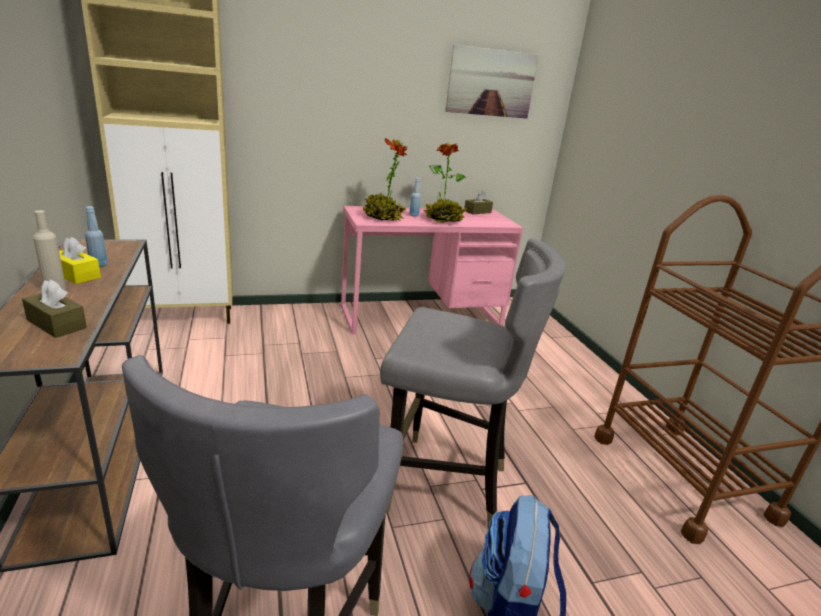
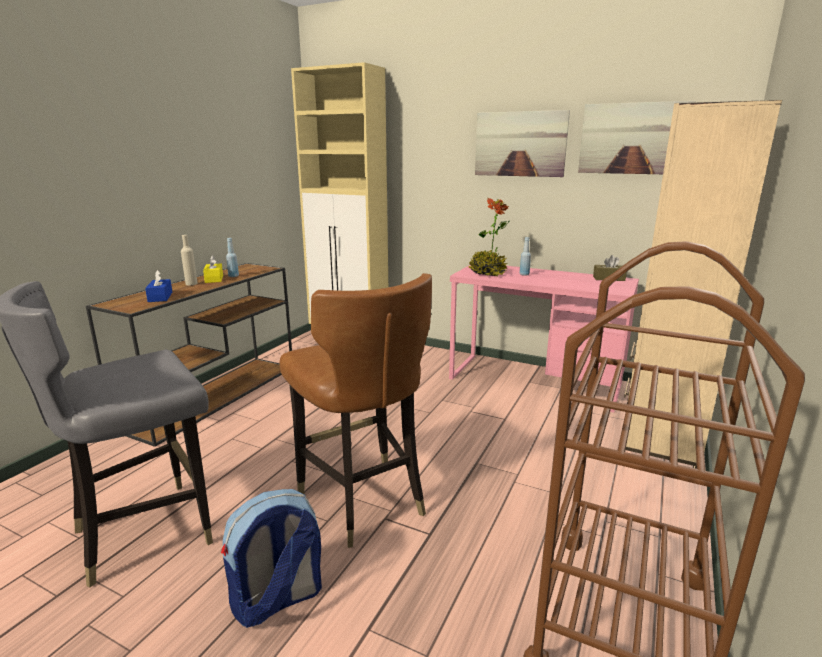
camera: 45 degrees right, 5 degrees down
(56, 324) = (160, 297): brown tissue box -> blue tissue box
(390, 78) = (520, 144): none -> picture
(443, 220) = (546, 281): potted plant -> none
(444, 484) = (362, 500): grey chair -> brown chair
(556, 346) = (657, 447): none -> beige bookcase

